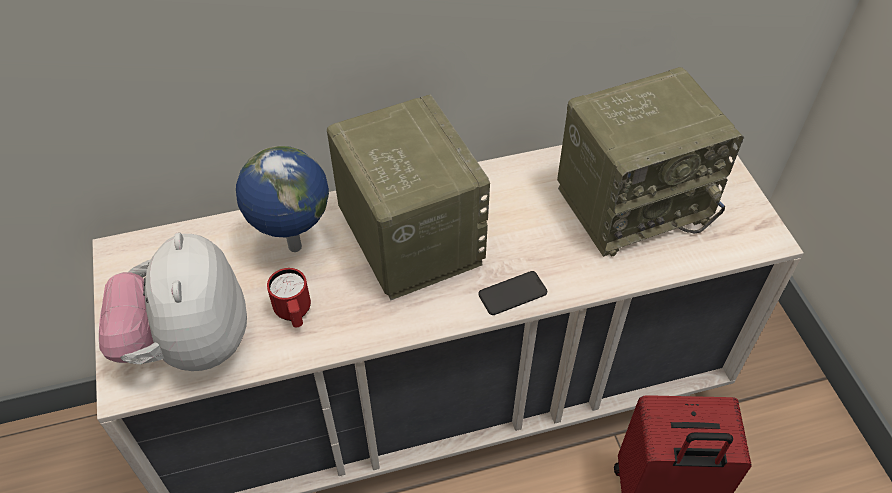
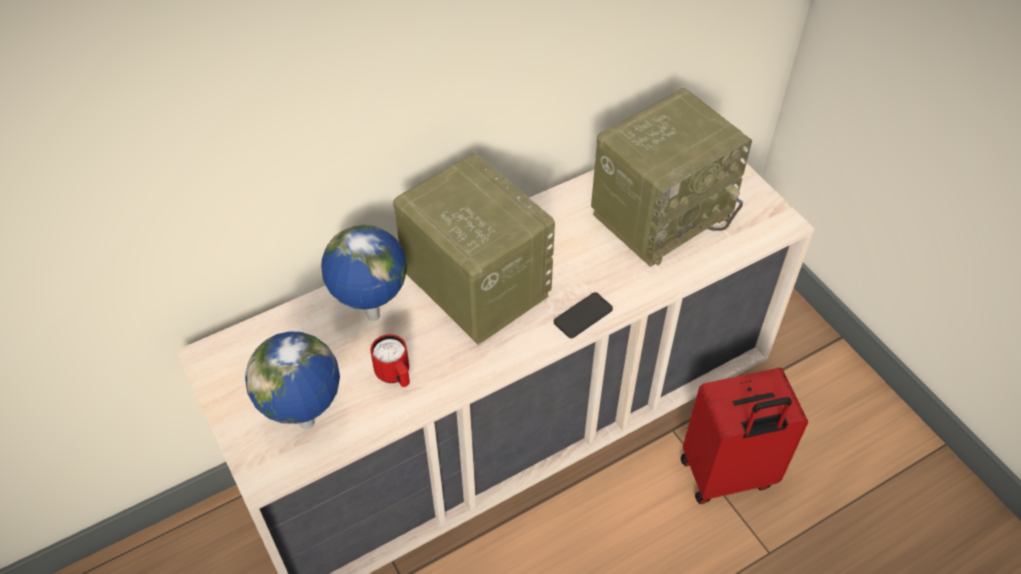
camera: 15 degrees left, 0 degrees up
(189, 344) = (308, 424): plush toy -> globe

